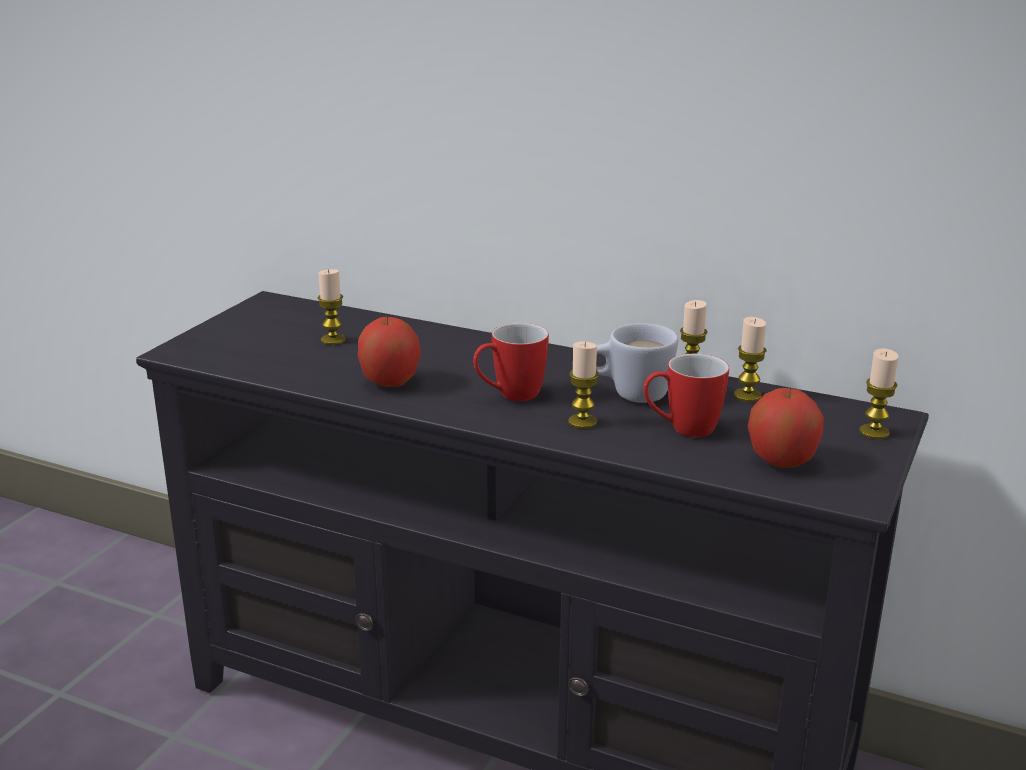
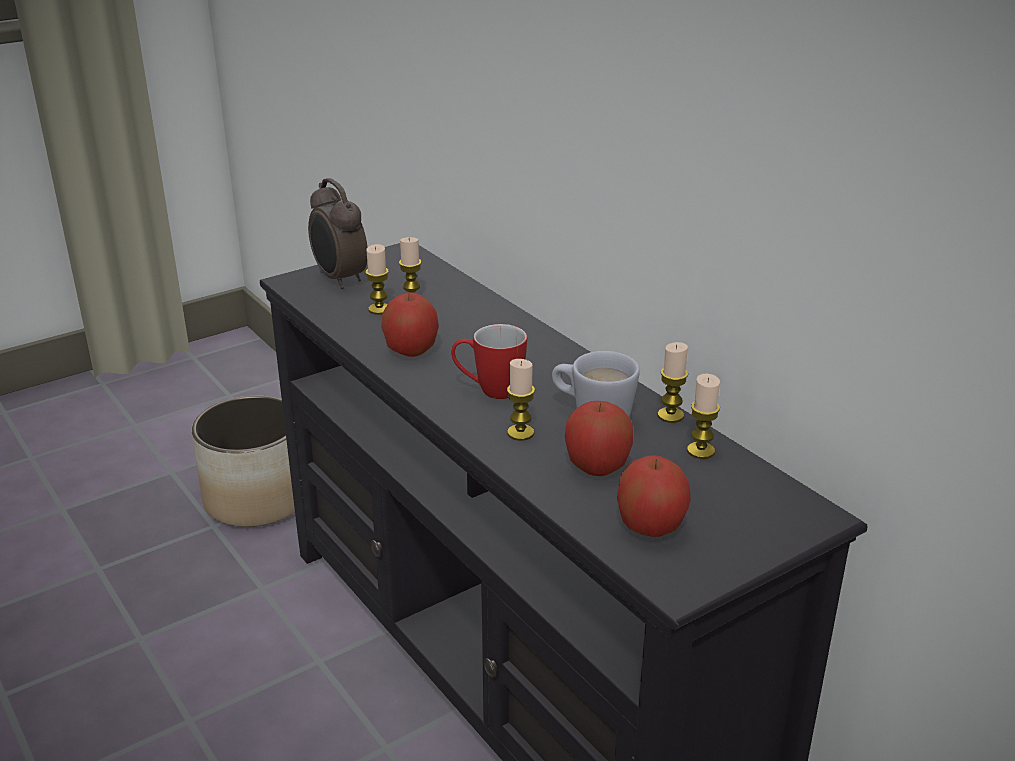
camera: 30 degrees right, 5 degrees up
(94, 647) = (258, 498): none -> planter
(230, 338) = (339, 279): none -> alarm clock
(681, 430) = (597, 467): mug -> apple
(874, 432) = (779, 527): candle -> candle (379, 309)

